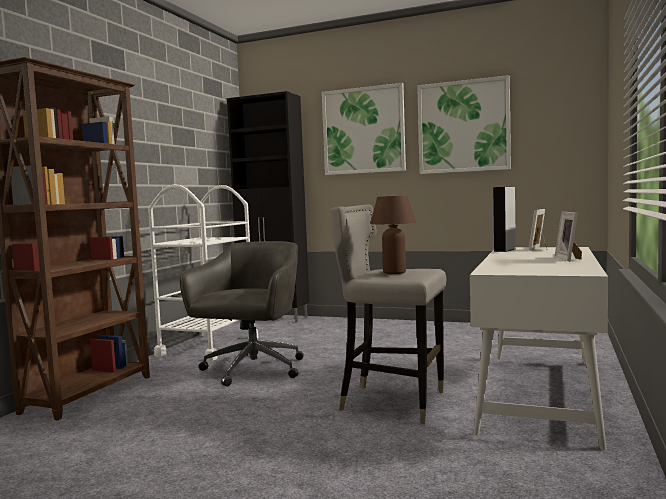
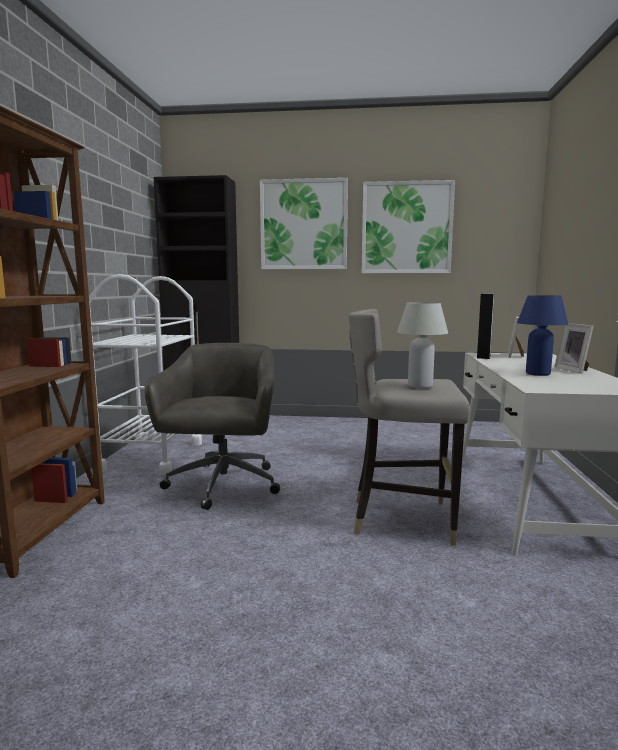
camera: 15 degrees left, 5 degrees up
(394, 272) = (420, 386): brown table lamp -> white table lamp
(522, 262) = (537, 374): none -> blue table lamp

